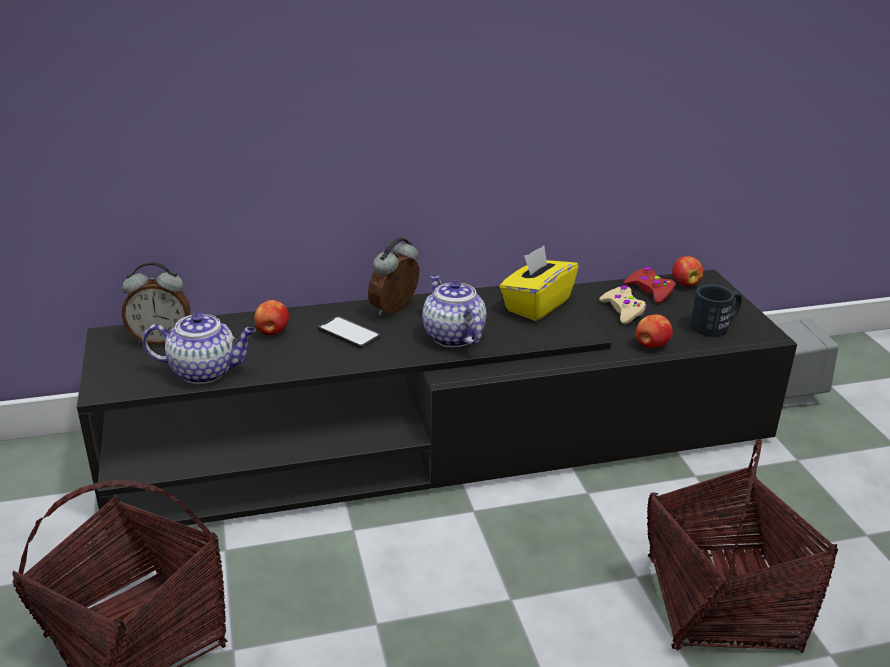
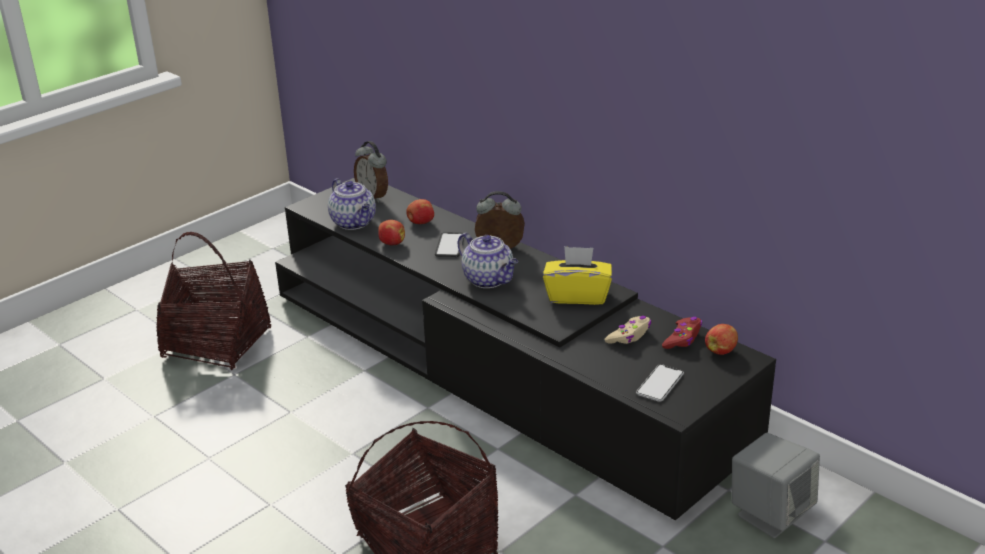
camera: 60 degrees right, 0 degrees up
(452, 336) = (489, 280): teapot -> teapot turned 105 degrees clockwise
(651, 345) = (585, 363): apple -> apple (391, 243)
(715, 325) = (660, 384): black mug -> phone

